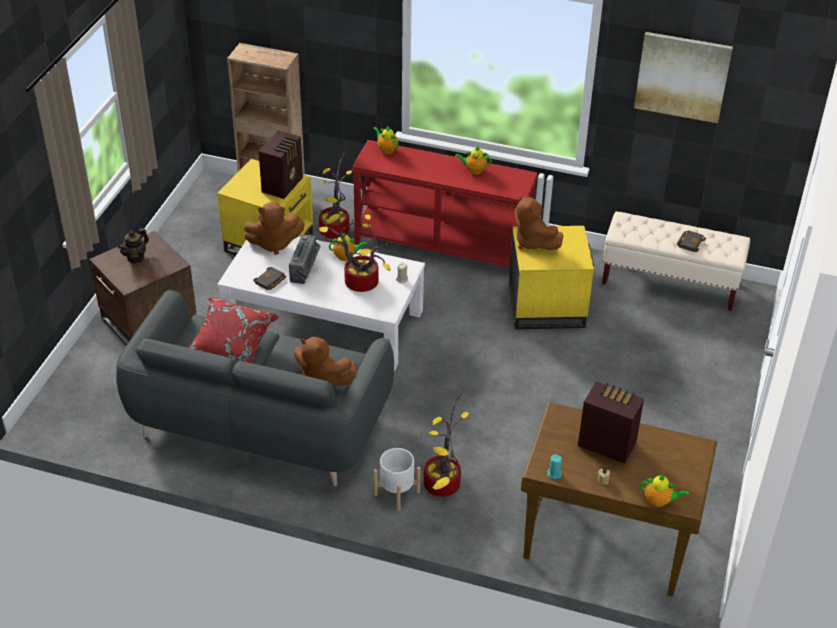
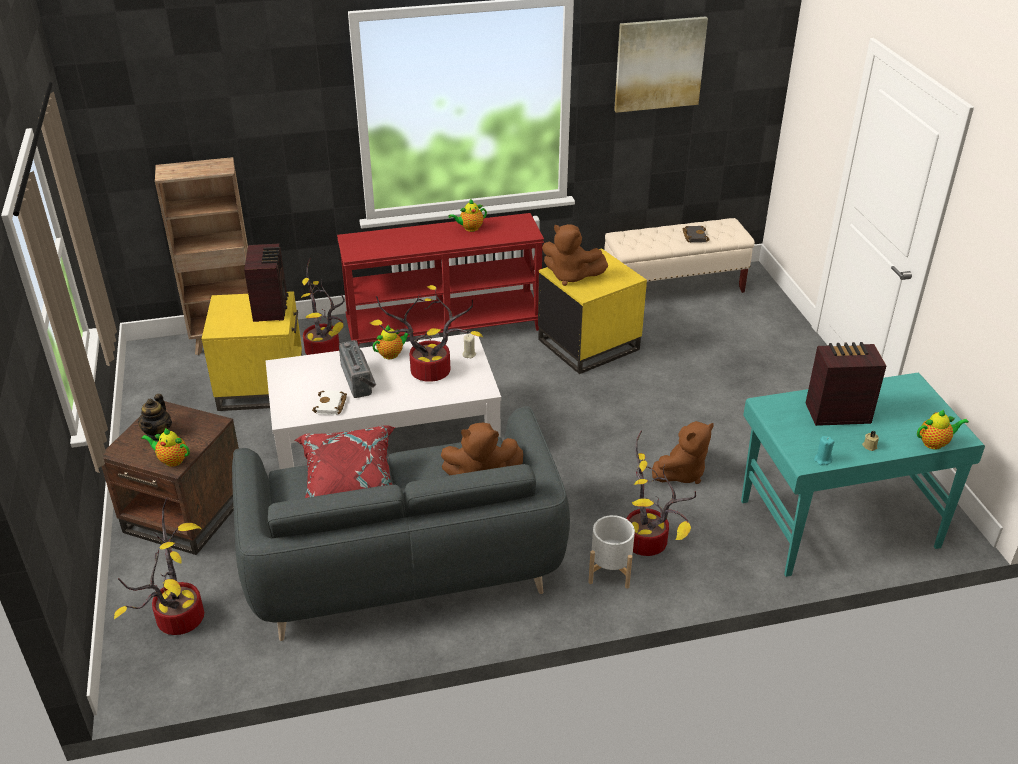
camera: 30 degrees left, 5 degrees down
(95, 392) = (179, 616): none -> potted plant
(270, 281) = (331, 405): black book -> white book
(274, 244) = (303, 369): brown plush toy -> brown plush toy (682, 473)
(386, 149) = (365, 237): teapot -> teapot (171, 460)
(606, 538) = (836, 522): brown desk -> turquoise desk

